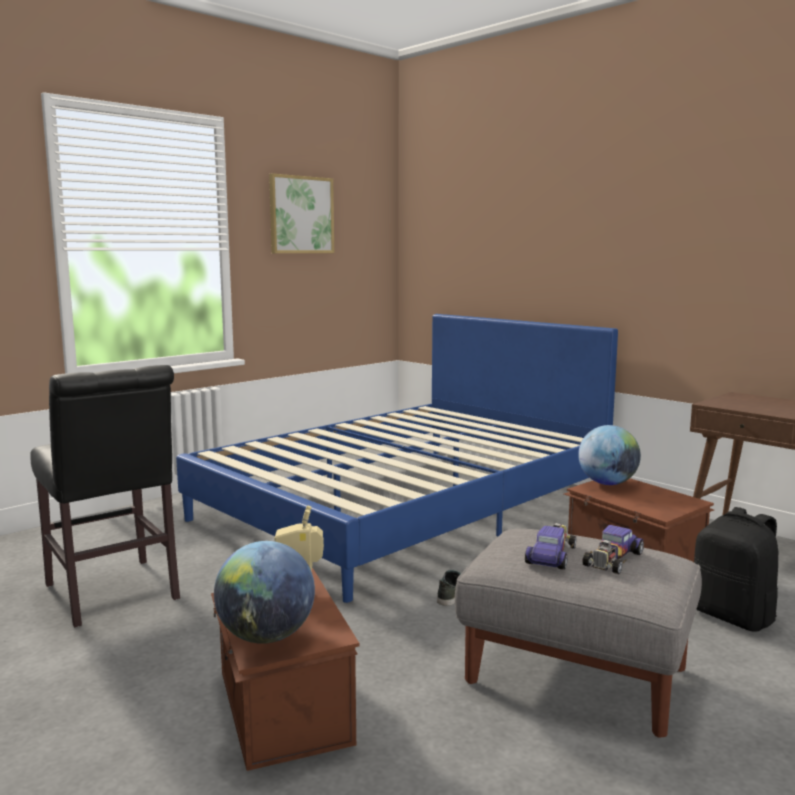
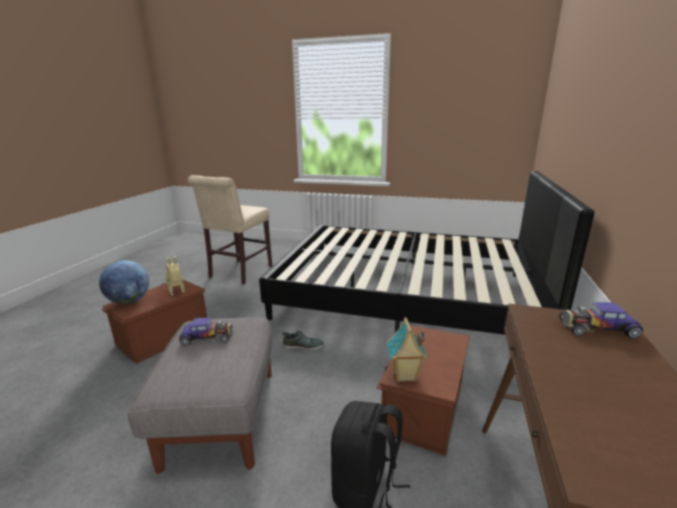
camera: 60 degrees right, 10 degrees up
(114, 595) = (238, 273): black chair -> beige chair
(301, 215) = (445, 93): picture -> none
(405, 507) = (406, 295): blue bed -> black bed
(607, 483) = (437, 337): globe -> none
(612, 559) = (210, 359): toy car -> toy car (596, 328)
(663, 509) = (404, 375): none -> toy house

